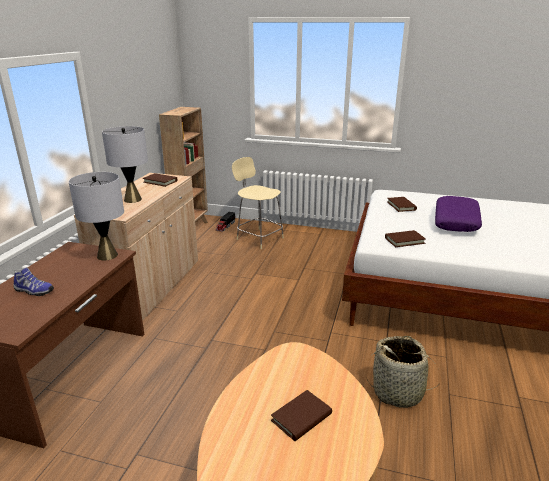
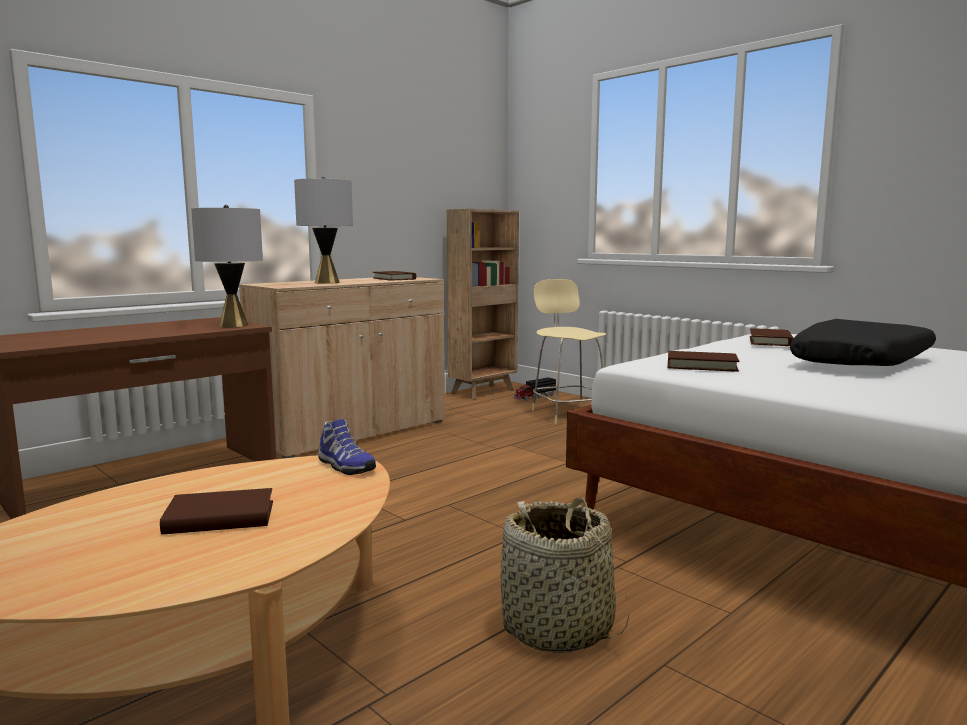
camera: 30 degrees right, 15 degrees down
(33, 291) = (105, 332): shoe -> shoe (344, 467)
(456, 221) = (863, 362): purple pillow -> black pillow

